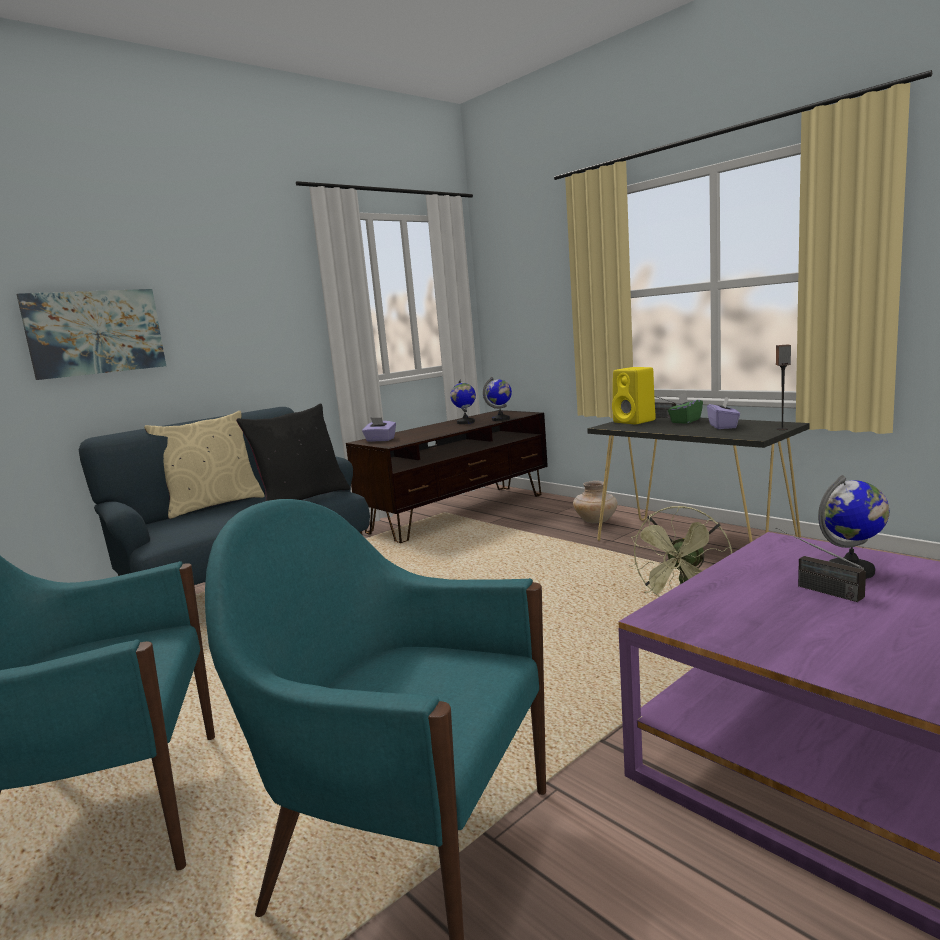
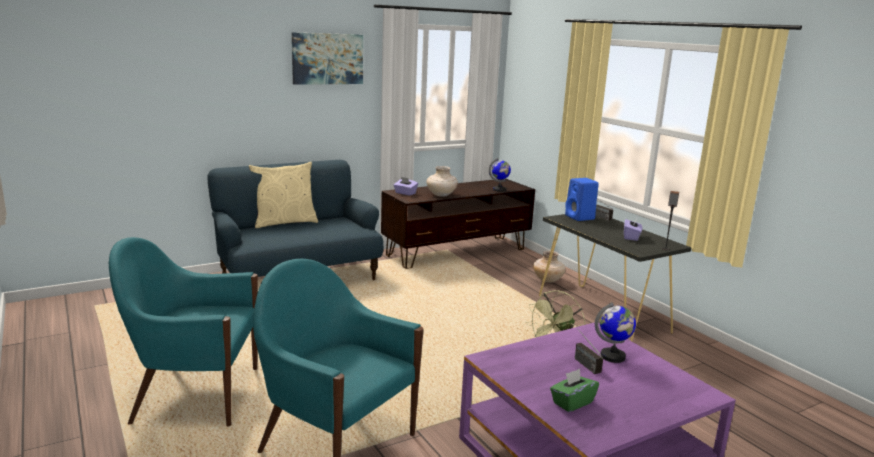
camera: 10 degrees right, 5 degrees up
(95, 332) = (227, 101): picture -> picture (327, 58)
(302, 499) = (340, 229): black pillow -> none
(430, 434) = (441, 195): none -> beige vase
(465, 422) = (473, 187): globe -> none
(635, 421) = (580, 217): yellow speaker -> blue speaker
(685, 421) = (613, 225): green tissue box -> green tissue box (572, 402)

